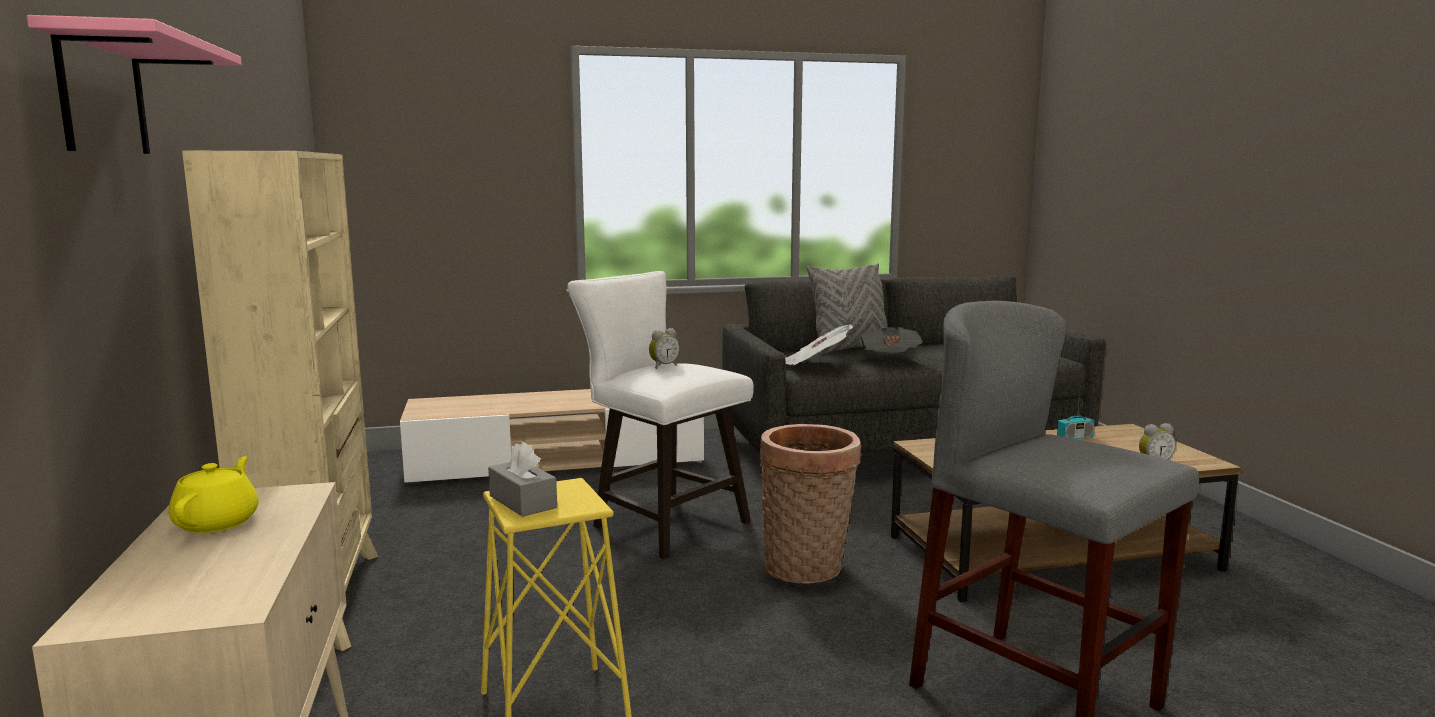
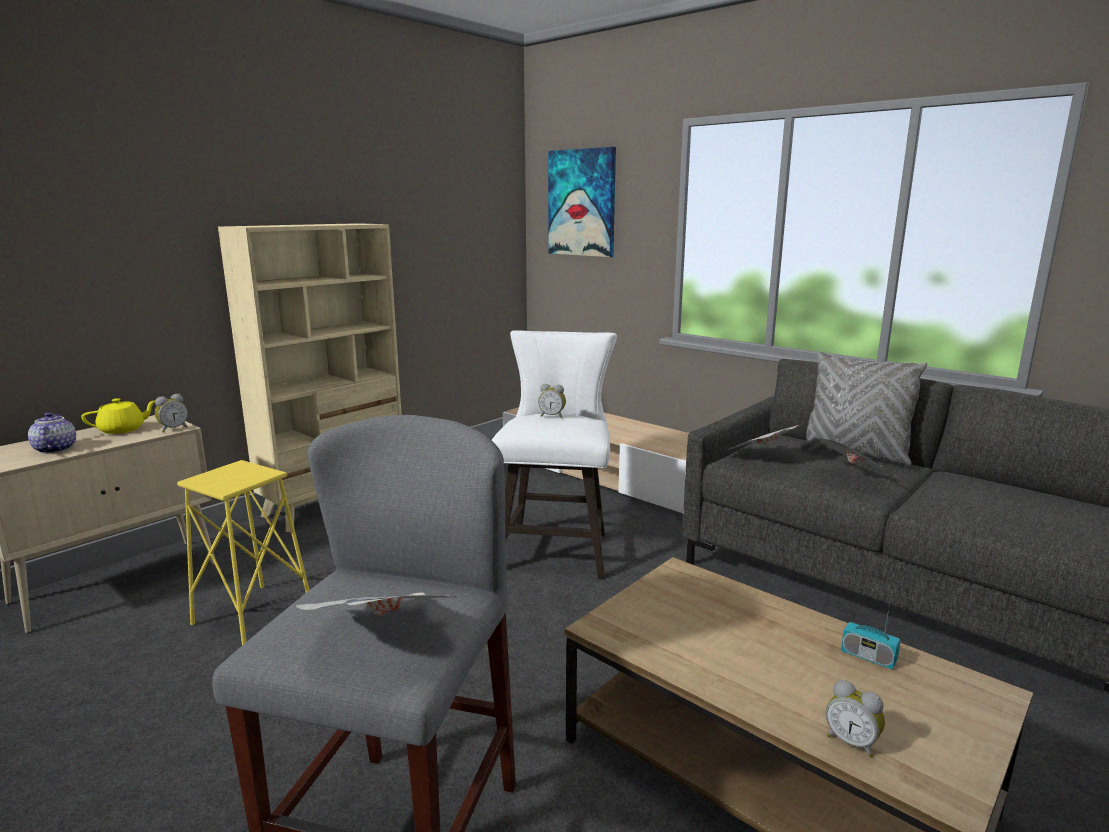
camera: 55 degrees right, 5 degrees up
(103, 95) = (117, 201): pink shelf -> none
(219, 569) = (54, 449): none -> teapot
(301, 494) = (173, 429): none -> alarm clock
(425, 136) = (582, 203): none -> picture
(523, 502) = (224, 472): grey tissue box -> none
(808, 569) = (545, 634): basket -> none
(1113, 454) = (385, 636): none -> newspaper

